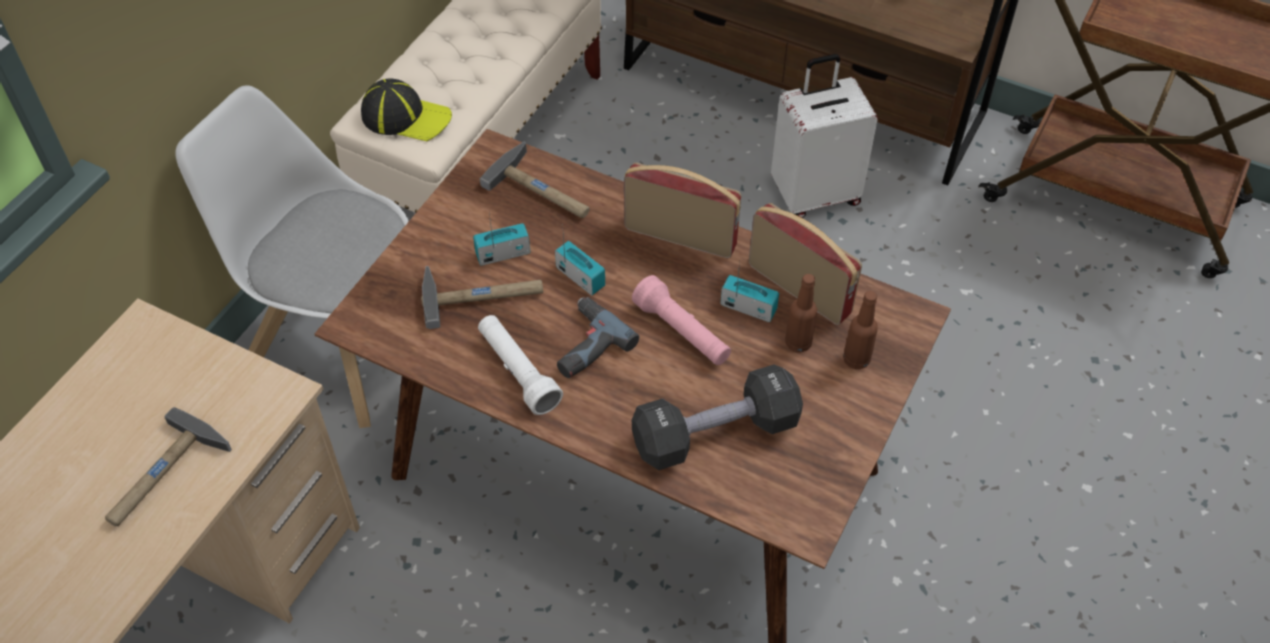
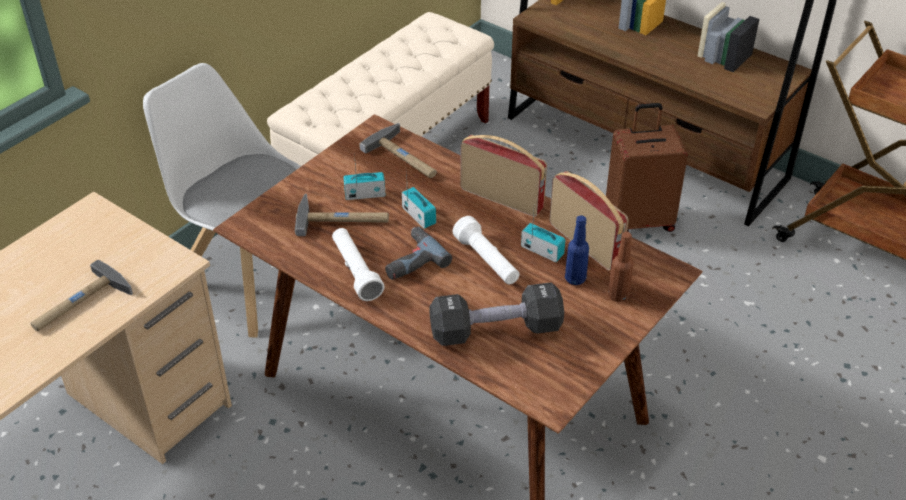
camera: 10 degrees right, 10 degrees down
(406, 117) = (324, 113): cap -> none
(682, 332) = (487, 261): pink flashlight -> white flashlight
(798, 343) = (575, 279): brown bottle -> blue bottle
(814, 194) = (639, 220): white suitcase -> brown suitcase

